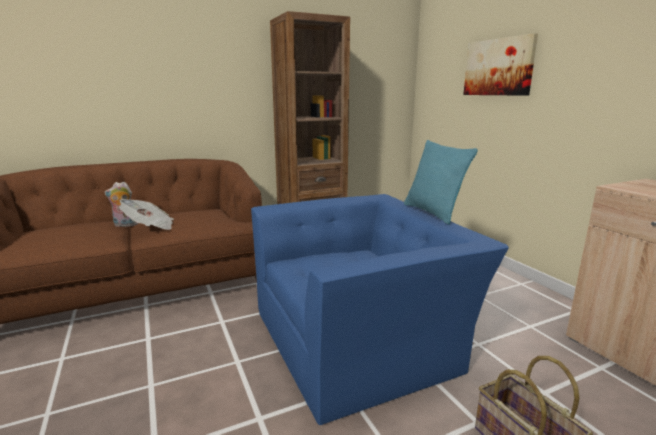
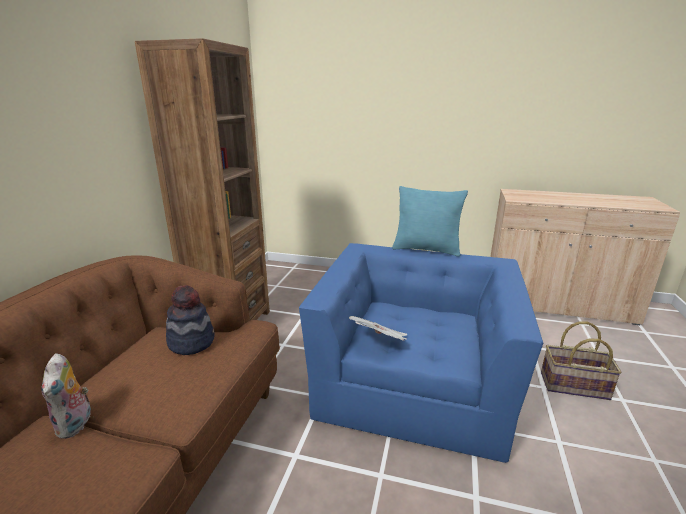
camera: 50 degrees left, 5 degrees up
(125, 225) = (76, 424): plush toy -> plush toy turned 45 degrees counterclockwise
(150, 227) = (152, 400): newspaper -> newspaper (380, 342)
(209, 216) = (192, 342): none -> hat
(498, 67) = (366, 106): picture -> none

